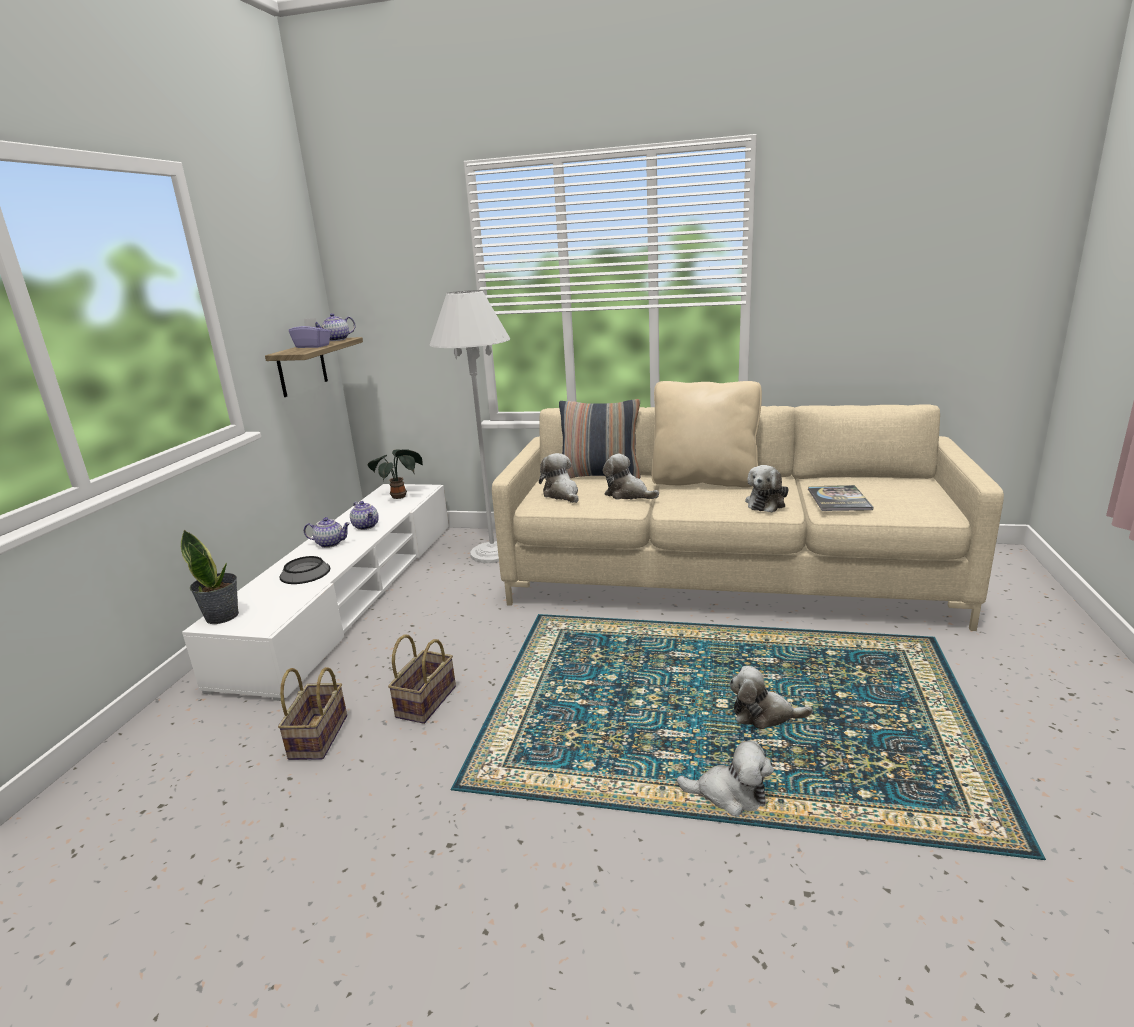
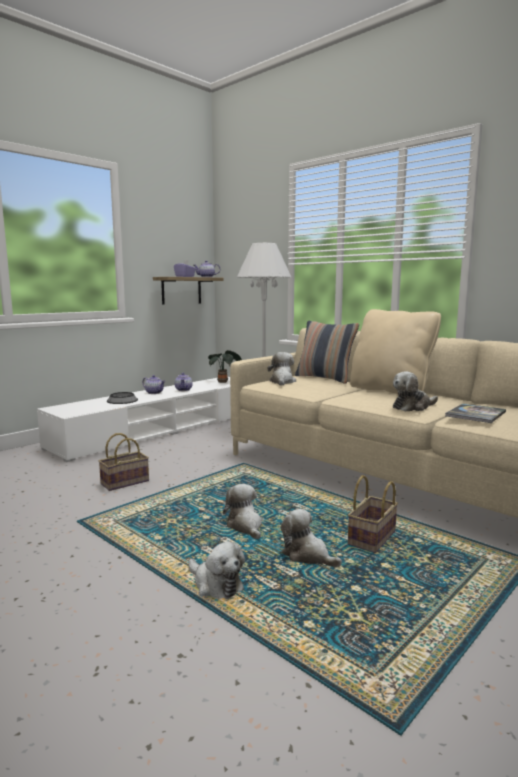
camera: 30 degrees right, 10 degrees down
(223, 616) = (61, 407): potted plant -> none
(319, 738) = (57, 481): basket -> basket (372, 539)
(628, 494) = (323, 388): plush toy -> plush toy (245, 526)

